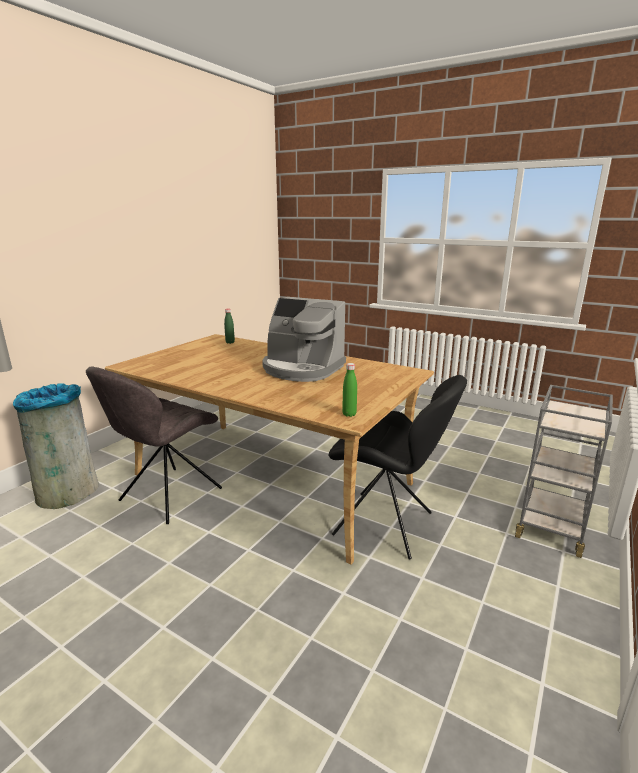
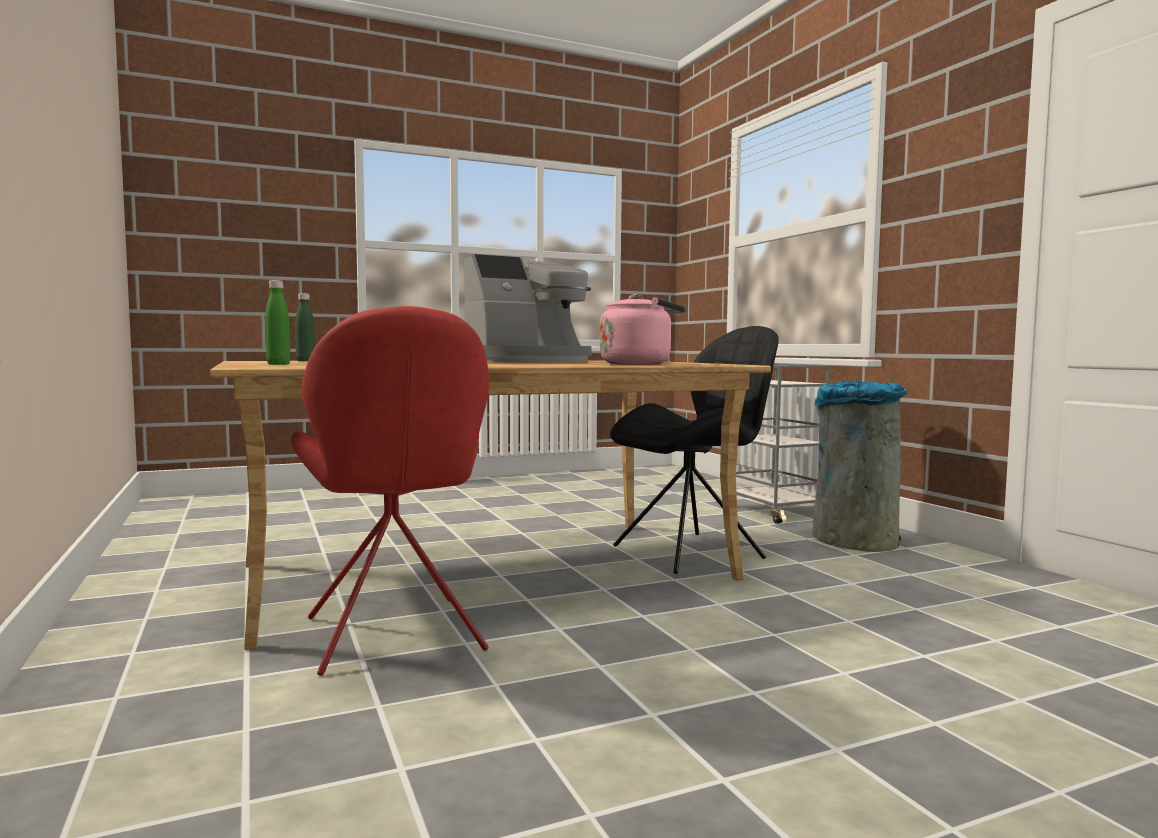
camera: 55 degrees left, 15 degrees down
(68, 492) = (152, 723): grey trash can -> grey trash can (854, 540)
(168, 496) = (394, 637): grey chair -> red chair
(298, 399) = (638, 364): none -> pink kettle
(349, 414) = (717, 364): green bottle -> green bottle (278, 364)

